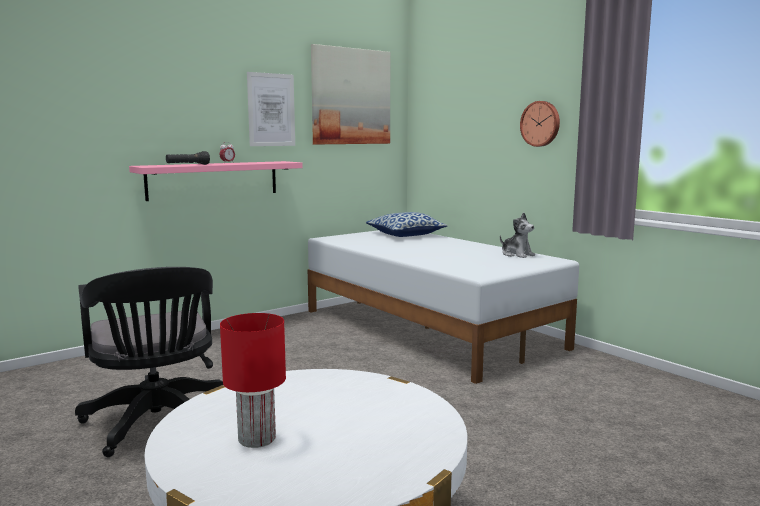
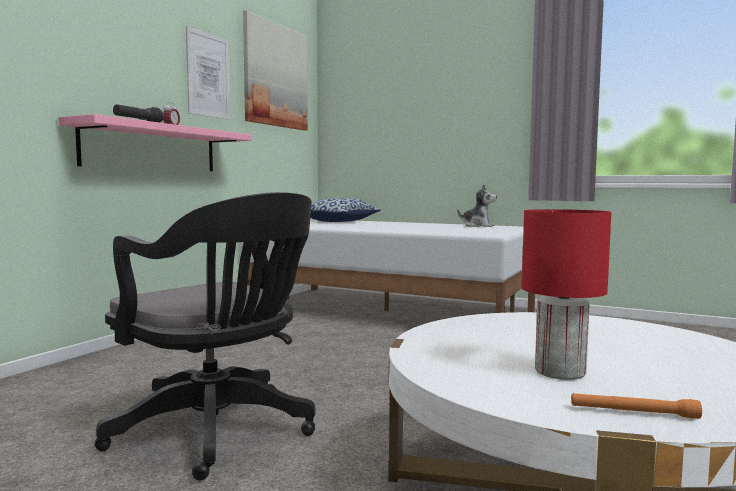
camera: 25 degrees left, 5 degrees down
(222, 482) = (633, 413): none -> orange flashlight
(541, 123) = (482, 104): wall clock -> none

